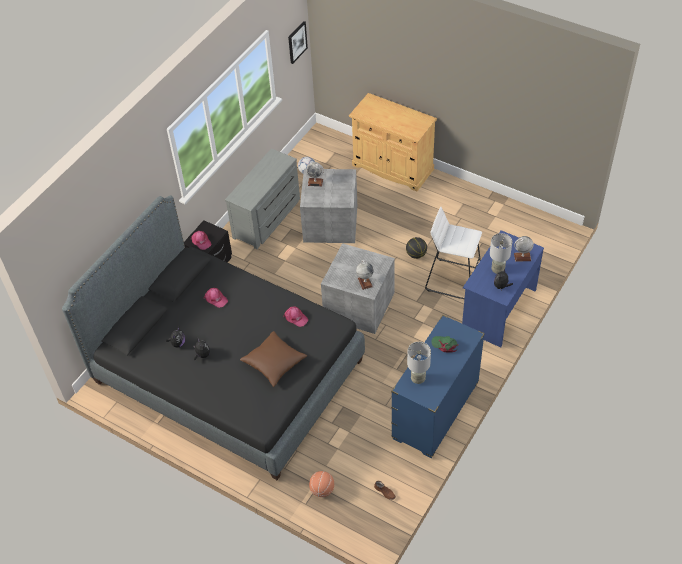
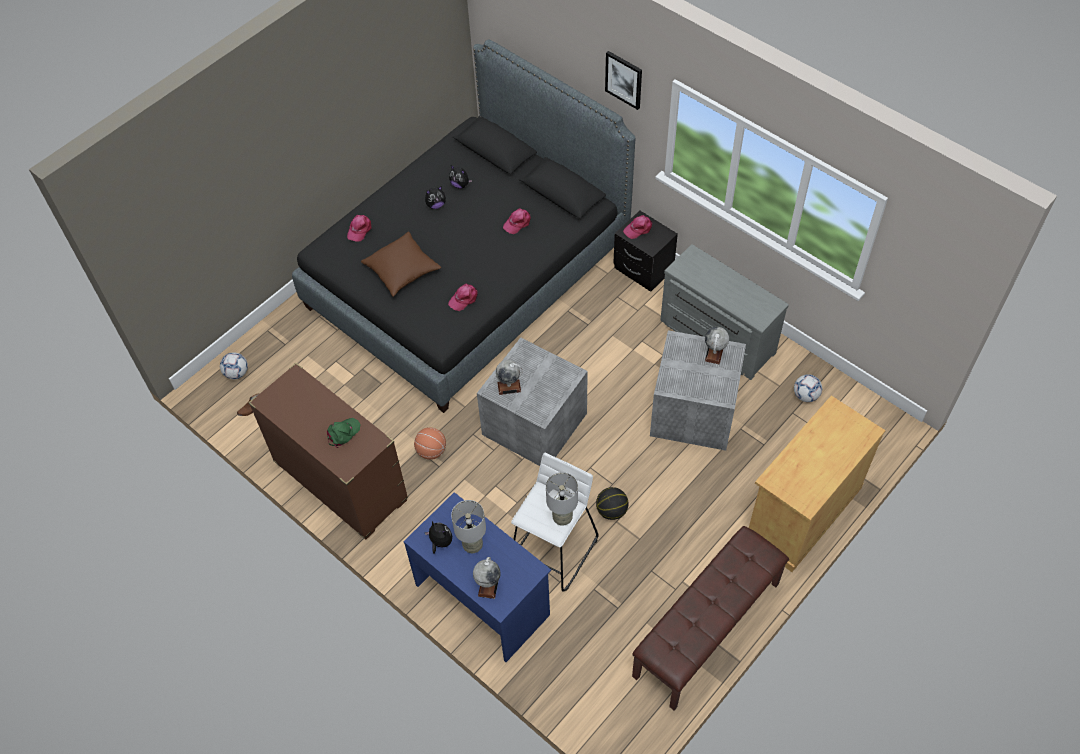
camera: 100 degrees right, 5 degrees up
(235, 401) = (359, 229): none -> pink cap
(297, 42) = (936, 288): picture -> picture (624, 79)
(322, 490) = (278, 348): basketball -> basketball (431, 451)
(353, 514) = (237, 373): none -> football
(418, 378) = (303, 393): grey table lamp -> grey table lamp (563, 518)
(435, 411) = (340, 482): blue dresser -> brown dresser
(482, 201) = (707, 630): none -> brown bench

